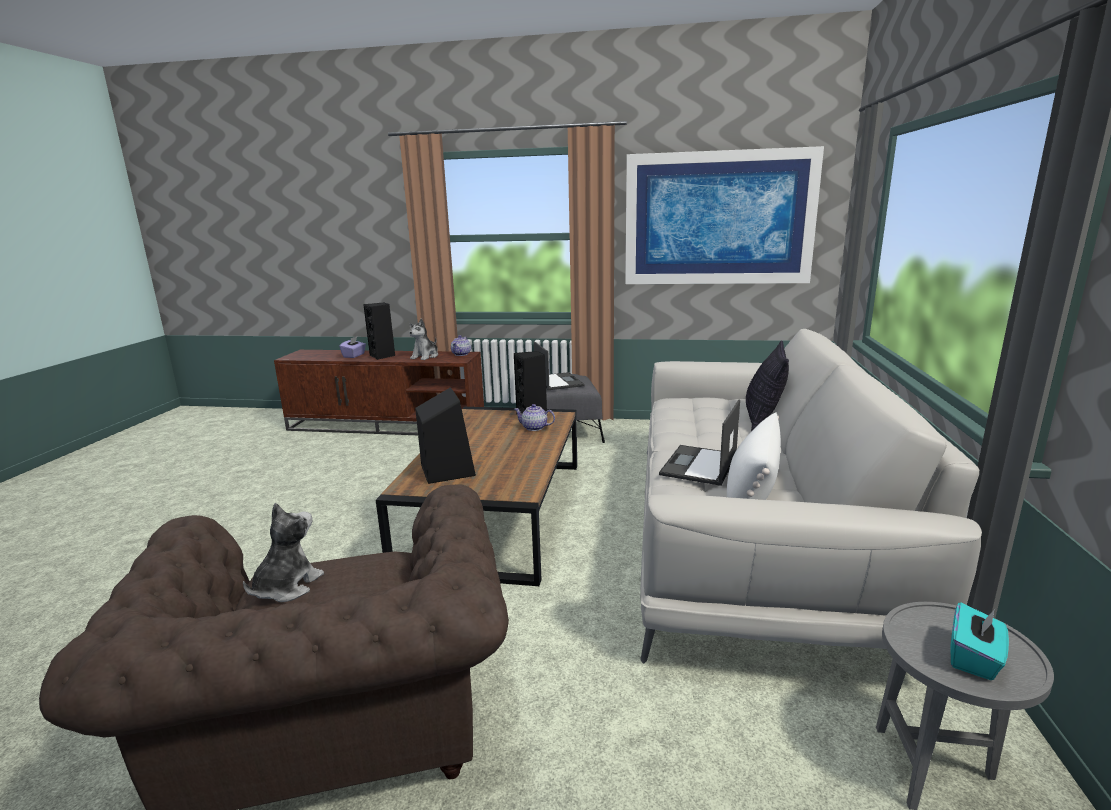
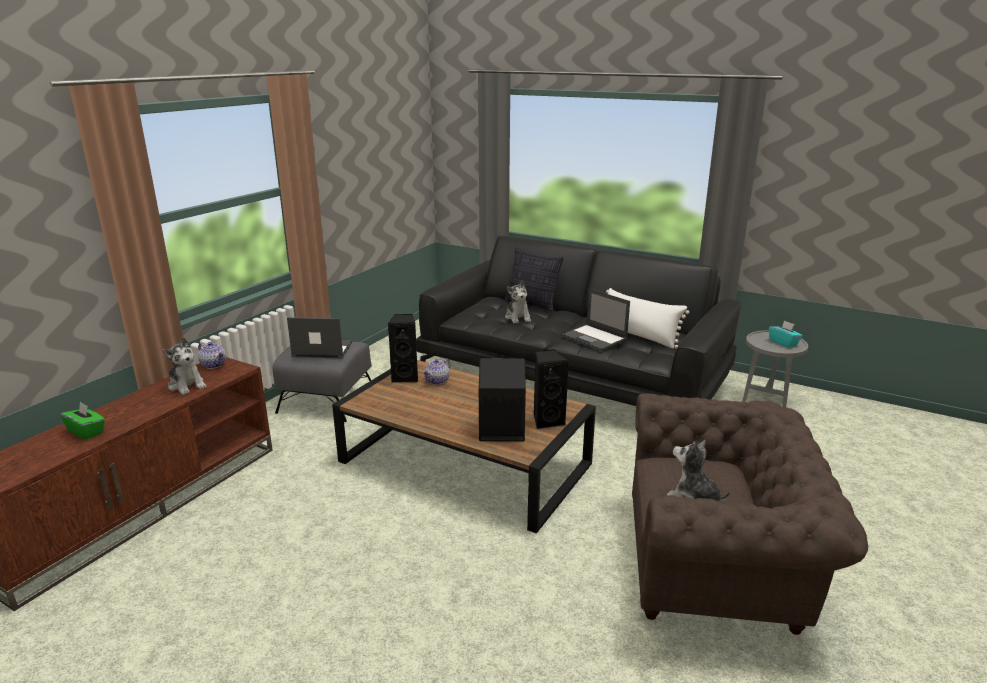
camera: 70 degrees left, 5 degrees up
(354, 355) = (86, 432): purple tissue box -> green tissue box
(383, 356) = (131, 411): black speaker -> black speaker (547, 421)
(709, 420) = (518, 317): none -> plush toy
(718, 219) = (370, 157): picture -> none
(751, 535) = (573, 378): white sofa -> black sofa

